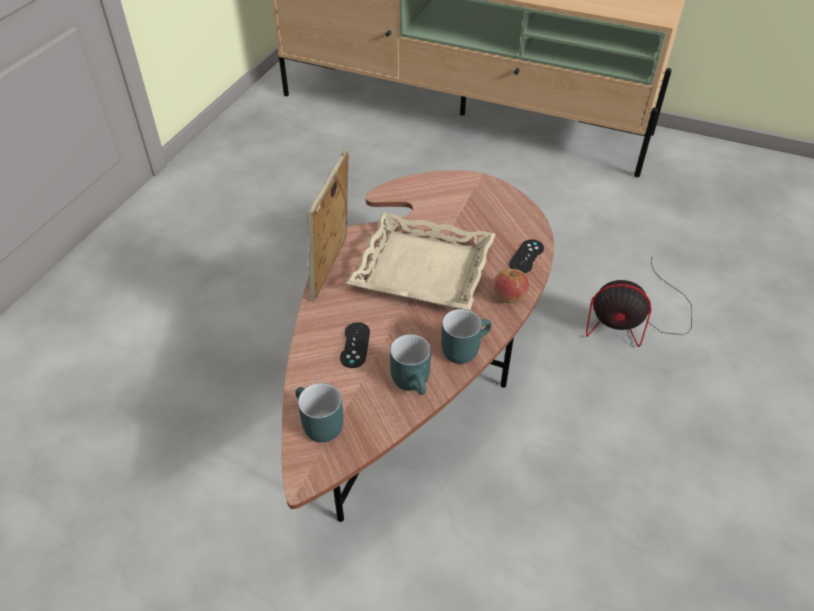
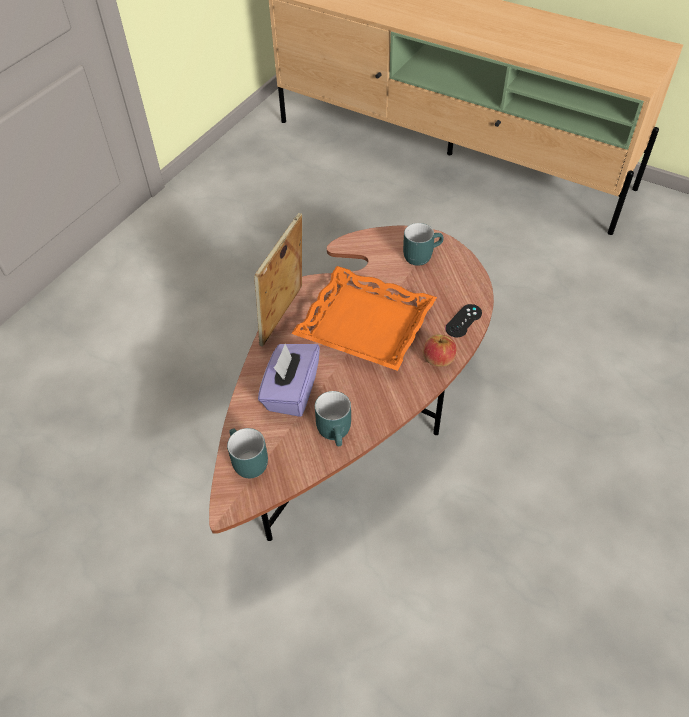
camera: 10 degrees right, 5 degrees up
(355, 345) = (291, 392): black game controller -> purple tissue box
(423, 269) = (366, 324): beige tray -> orange tray
(463, 347) = (387, 404): turquoise mug -> turquoise mug (420, 254)
(634, 320) = (573, 383): fan -> none

